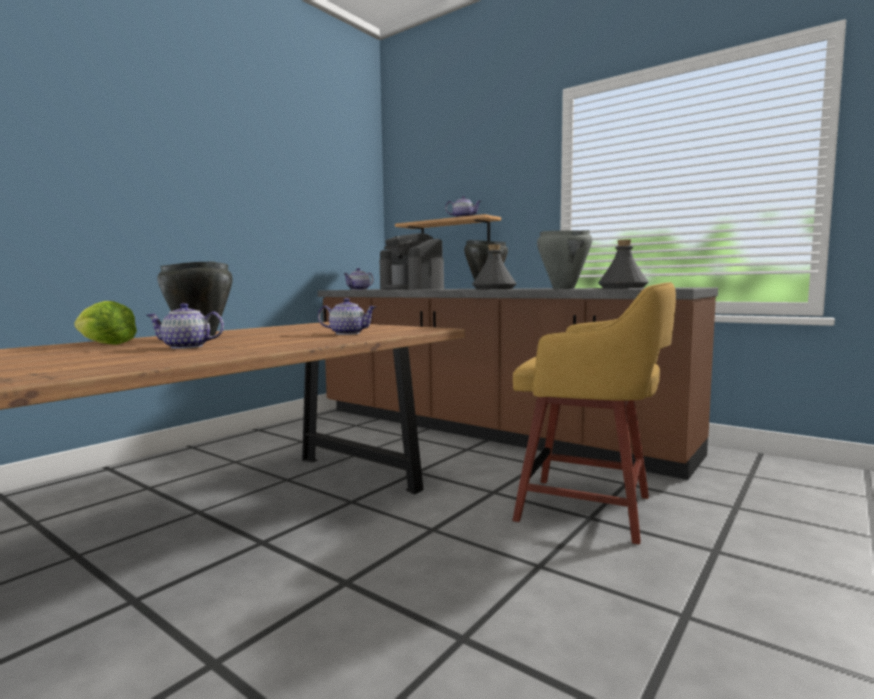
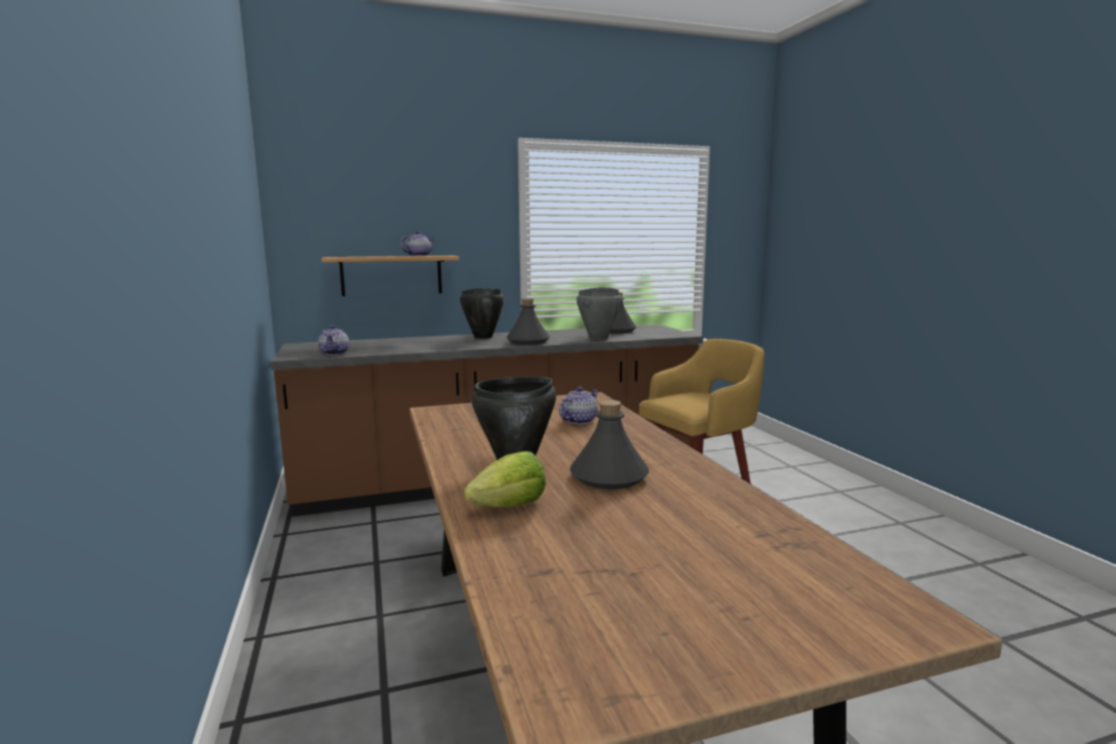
camera: 55 degrees left, 5 degrees up
(187, 347) = (609, 477): teapot -> grey bottle
(412, 289) = (394, 344): coffee machine -> none

